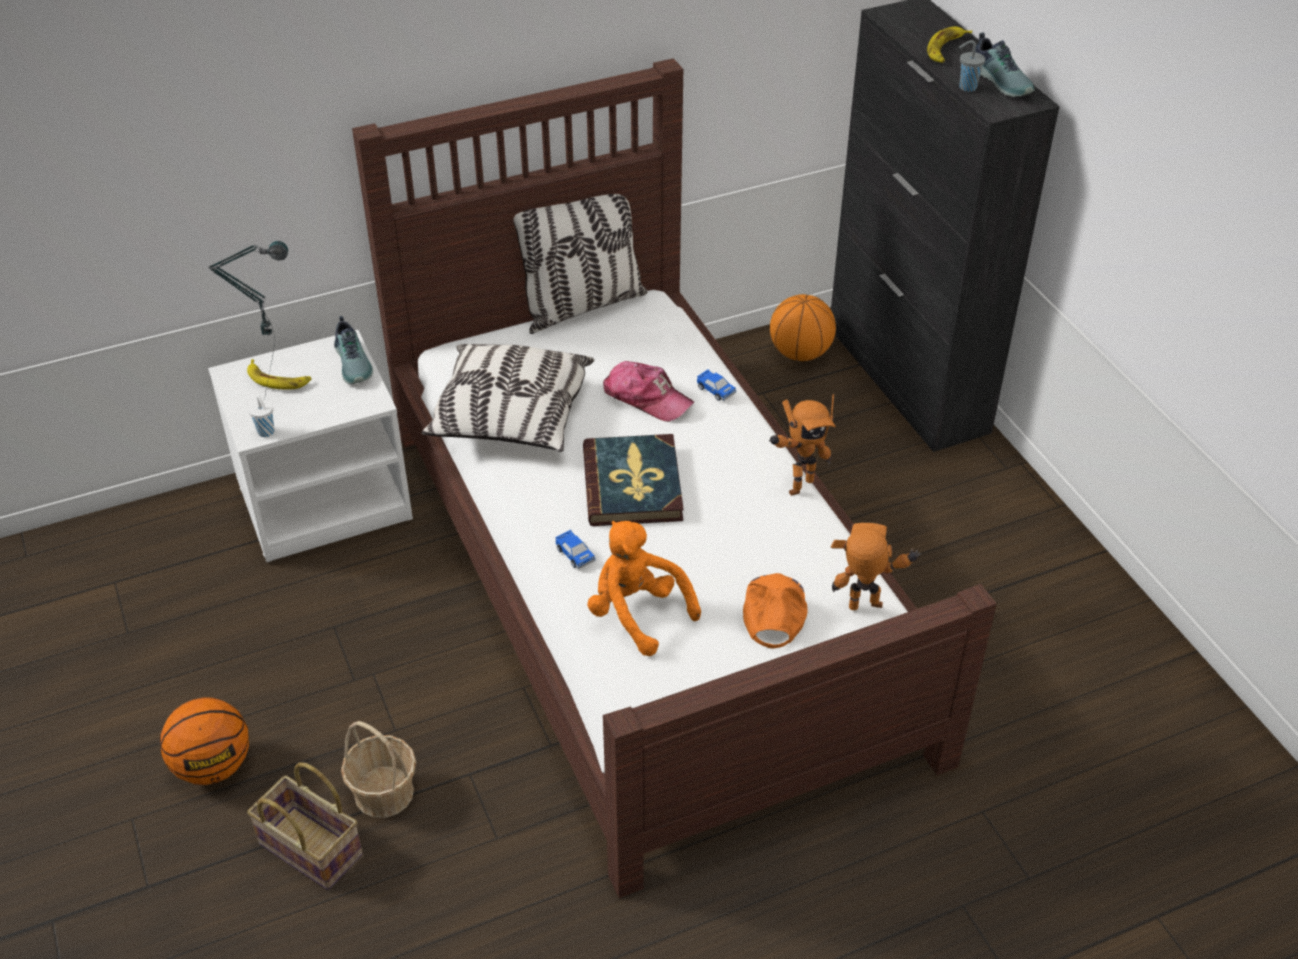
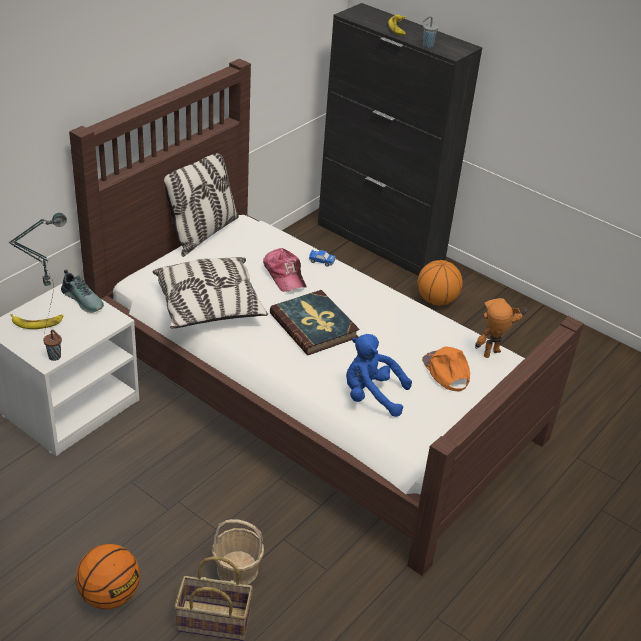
camera: 30 degrees left, 5 degrees down
(266, 432) = (55, 357): white cup -> brown cup
(575, 554) = (310, 374): toy car -> none
(637, 613) = (371, 396): orange plush toy -> blue plush toy
(647, 398) = (284, 275): cap -> cap turned 60 degrees clockwise
(797, 484) = (406, 300): toy robot -> none
(800, 353) = (311, 242): basketball -> basketball (436, 300)
(1002, 80) = (442, 39): shoe -> none

